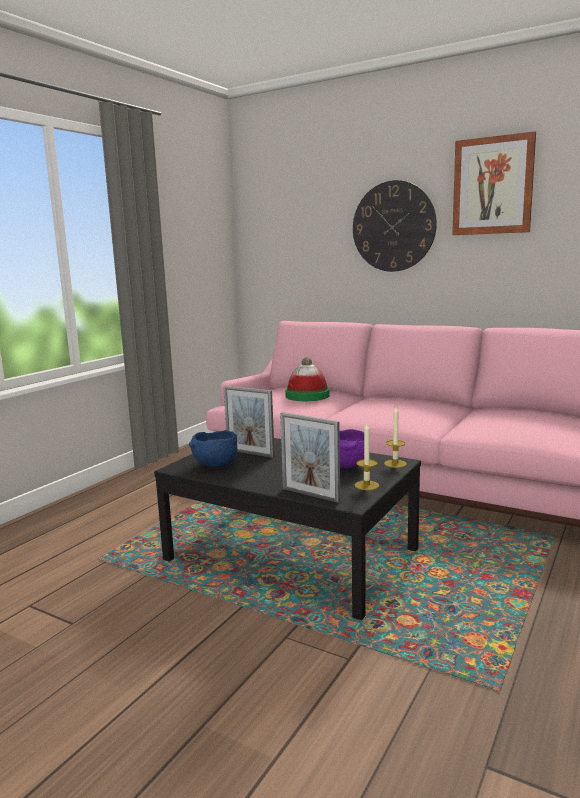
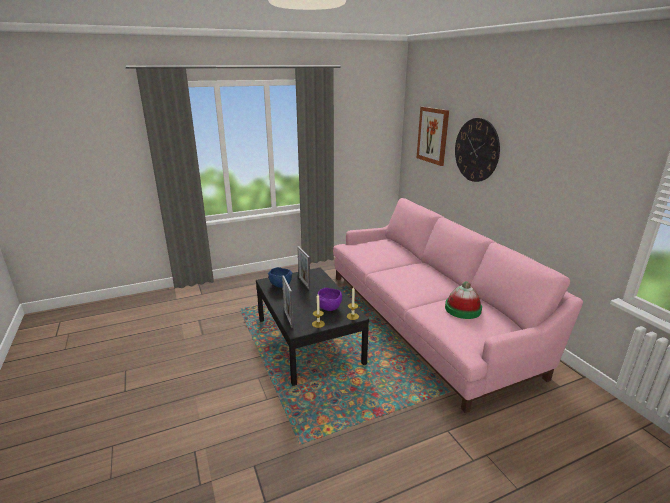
camera: 35 degrees right, 10 degrees up
(307, 396) = (386, 252): hat -> hat (463, 309)
(493, 186) = (535, 137): picture -> picture (433, 135)

